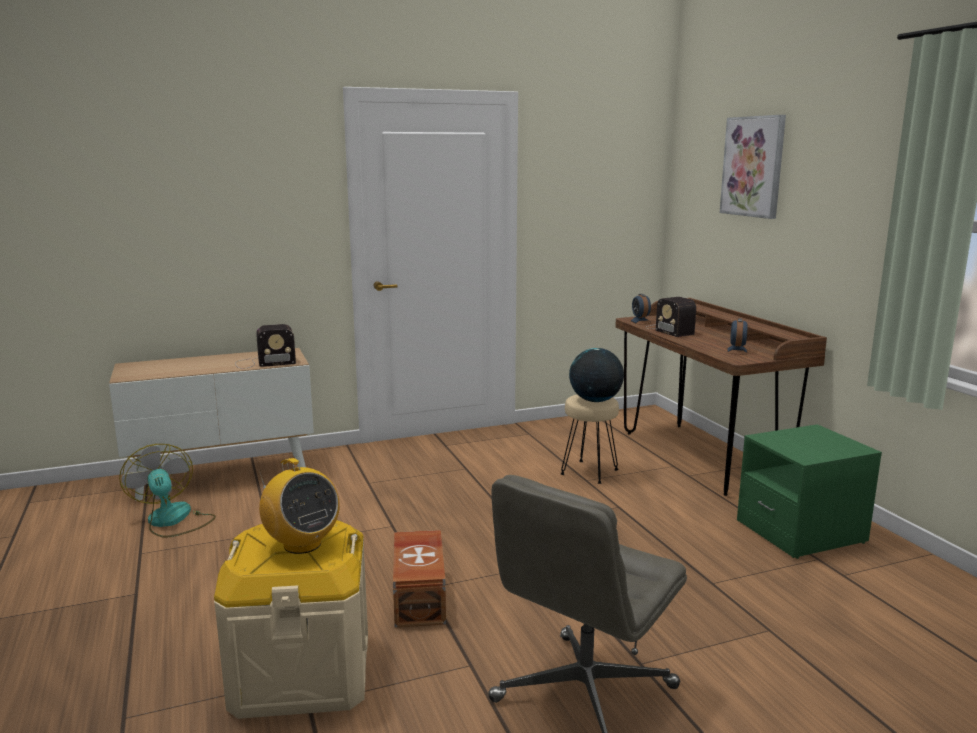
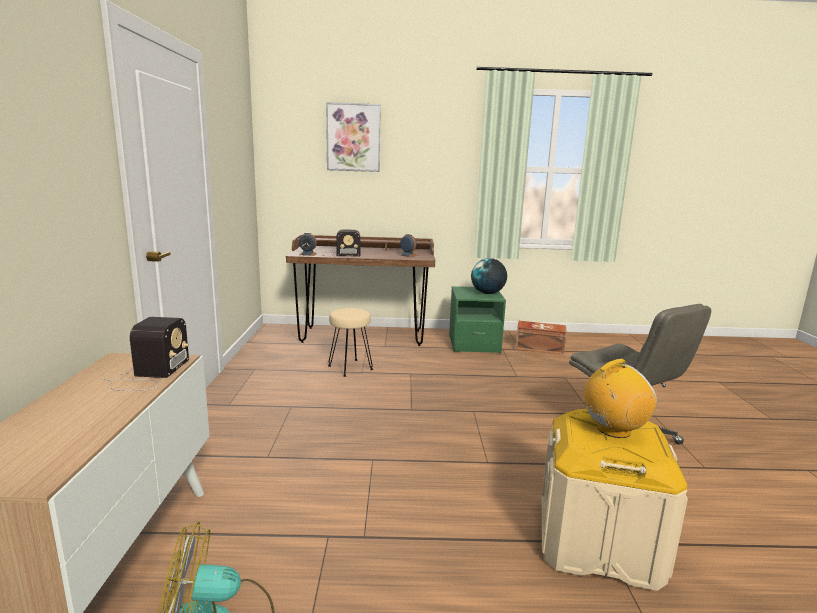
camera: 70 degrees left, 0 degrees up
(421, 596) = (499, 467): brown storage box -> brown storage box (538, 347)
(595, 401) = (355, 312): globe -> globe (487, 293)

